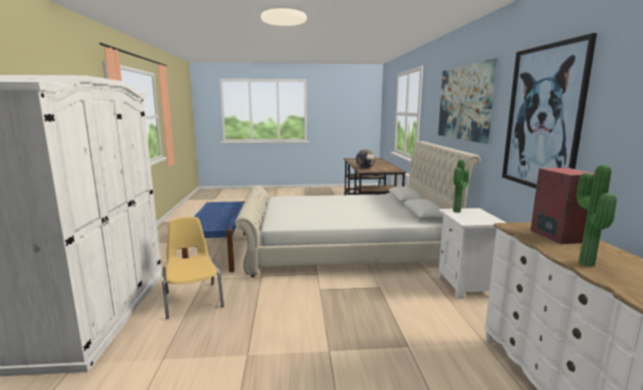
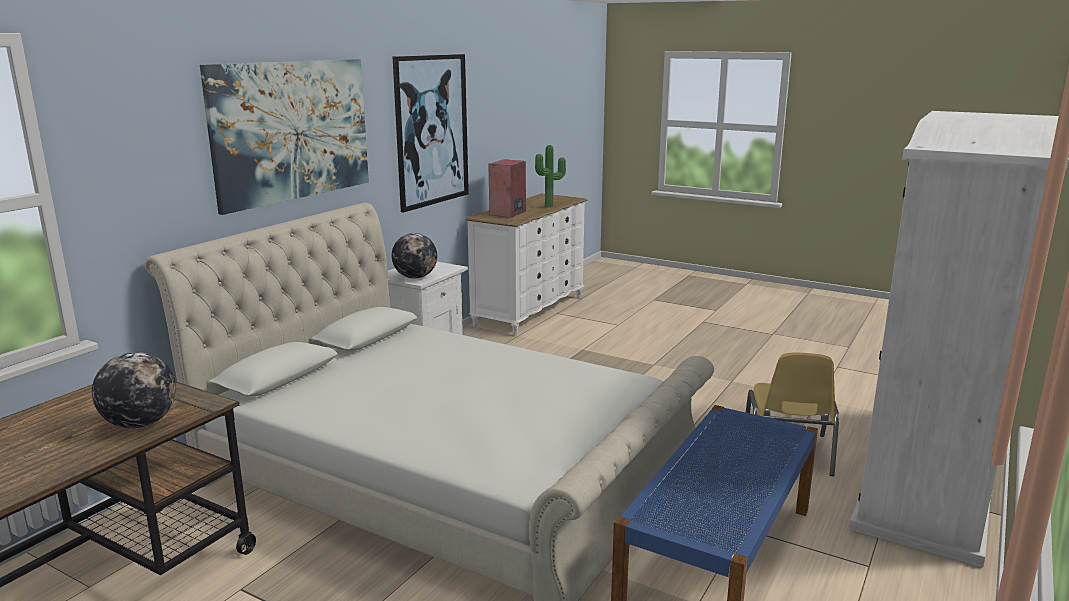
camera: 145 degrees left, 5 degrees up
(458, 212) = (415, 277): potted plant -> globe

